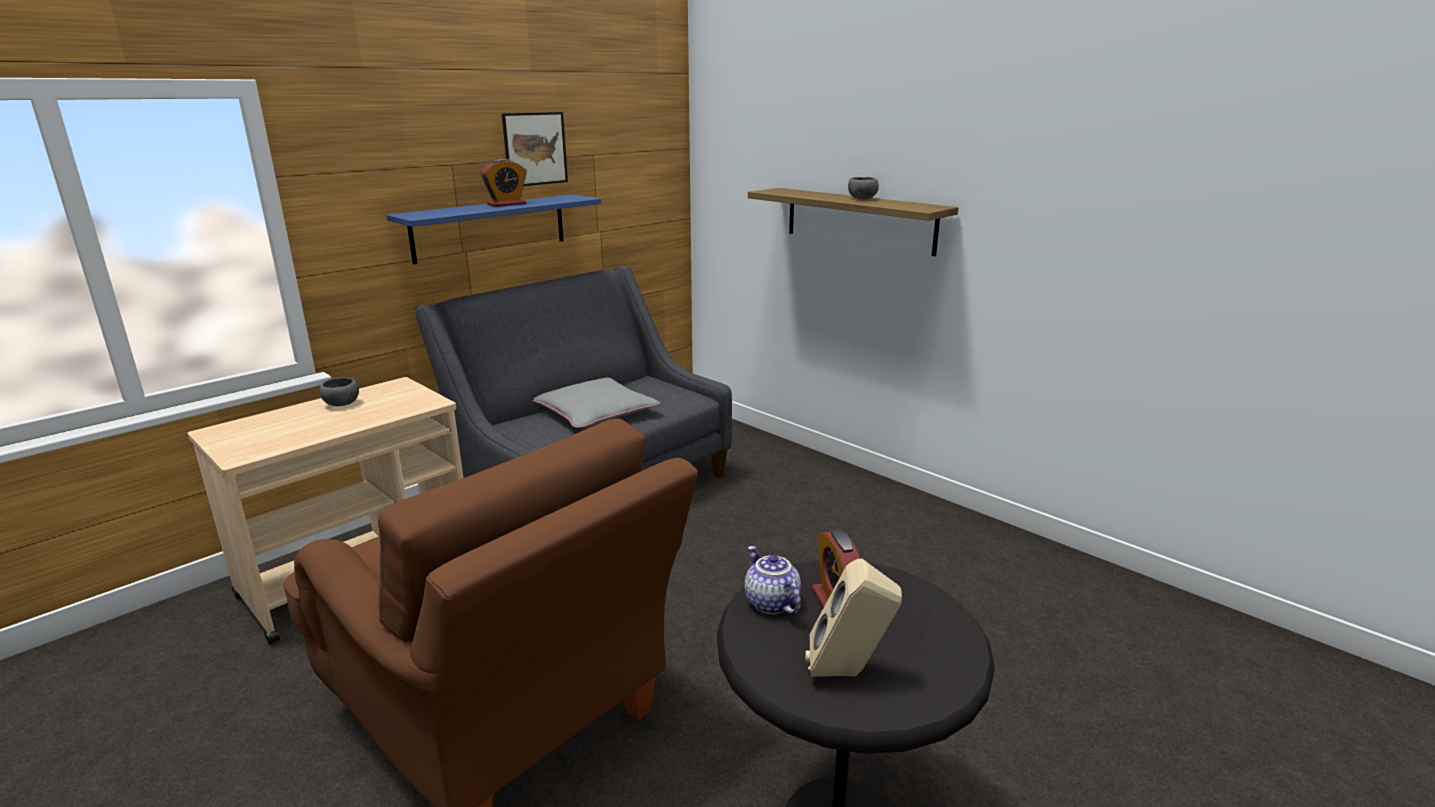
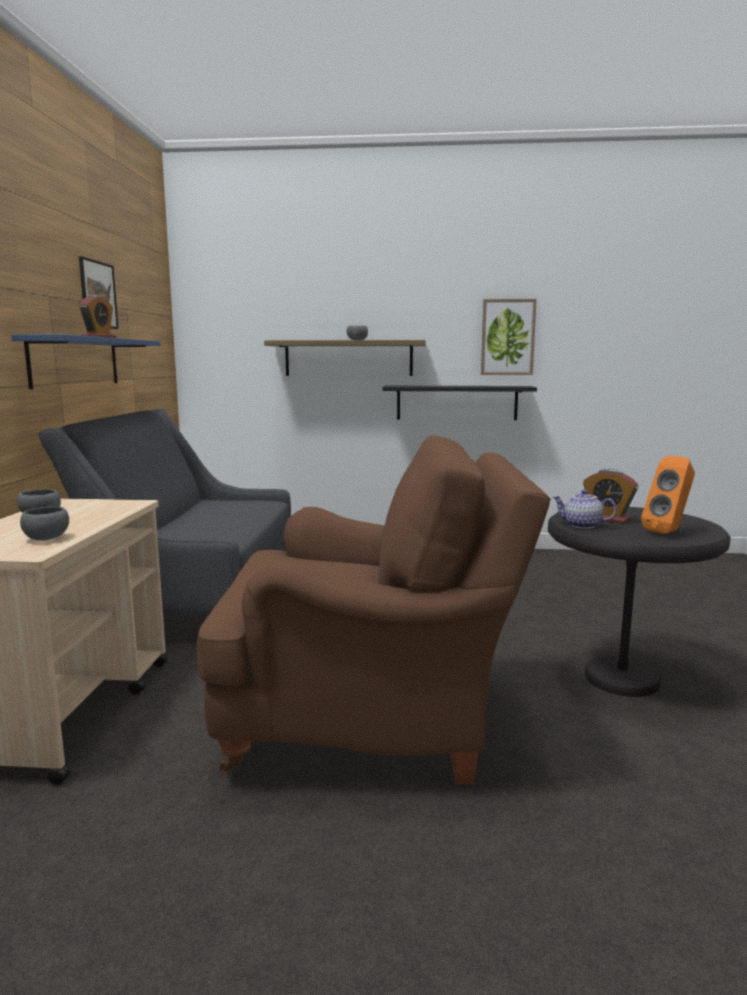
camera: 40 degrees left, 10 degrees down
(285, 438) = (47, 538): none -> grey bowl
(595, 412) = (209, 519): grey pillow -> none
(848, 673) = (668, 532): beige speaker -> orange speaker
(993, 306) = (456, 402): none -> black shelf
(1084, 215) = (507, 337): none -> picture

